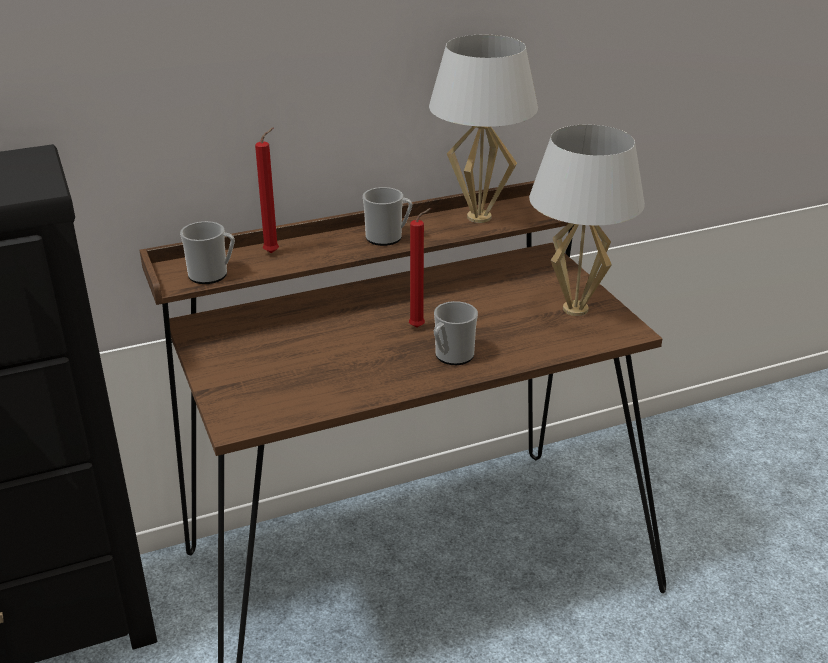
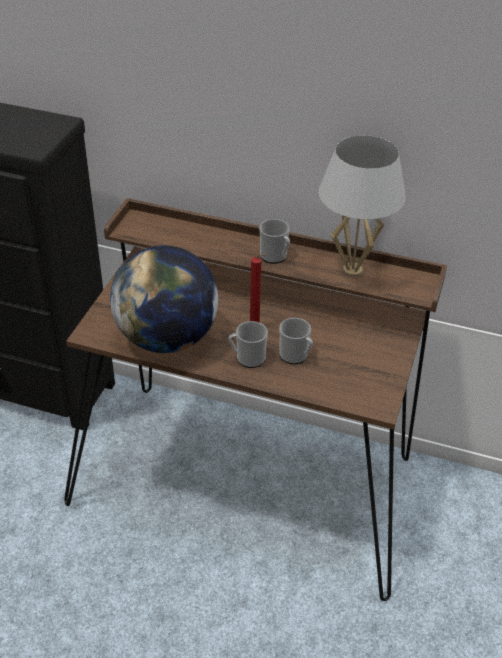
camera: 40 degrees right, 10 degrees up
(212, 275) = (149, 234): mug -> mug (296, 356)
(273, 252) = (199, 234): red candle -> none
(338, 382) = (167, 338): none -> globe
(576, 309) = (367, 370): white table lamp -> none

